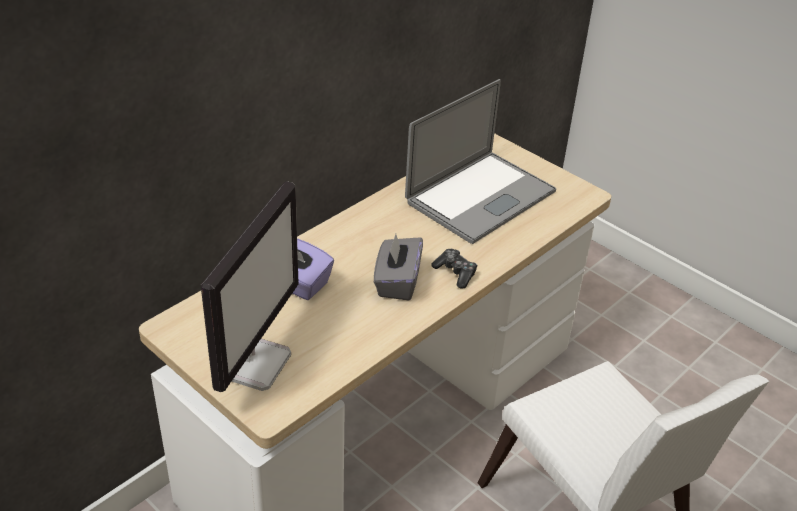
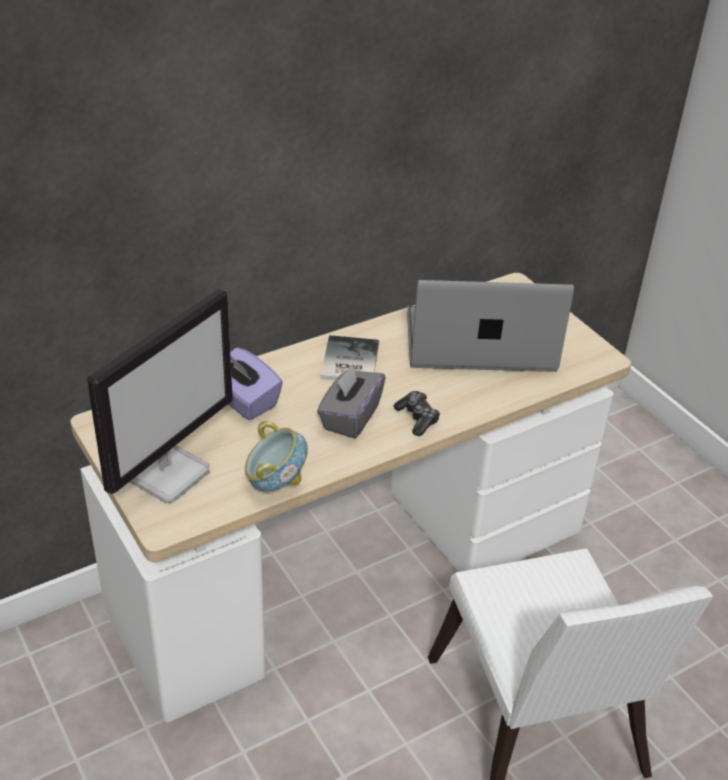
camera: 15 degrees right, 0 degrees up
(355, 353) = (276, 483): none -> bowl
(374, 232) = (347, 362): none -> book
(480, 197) = (479, 342): laptop -> laptop turned 150 degrees counterclockwise

